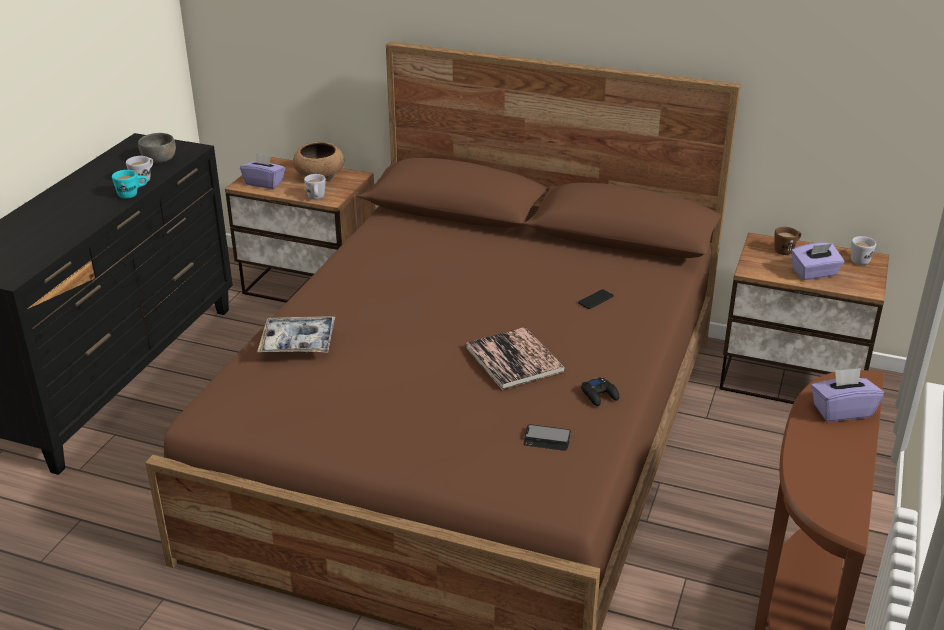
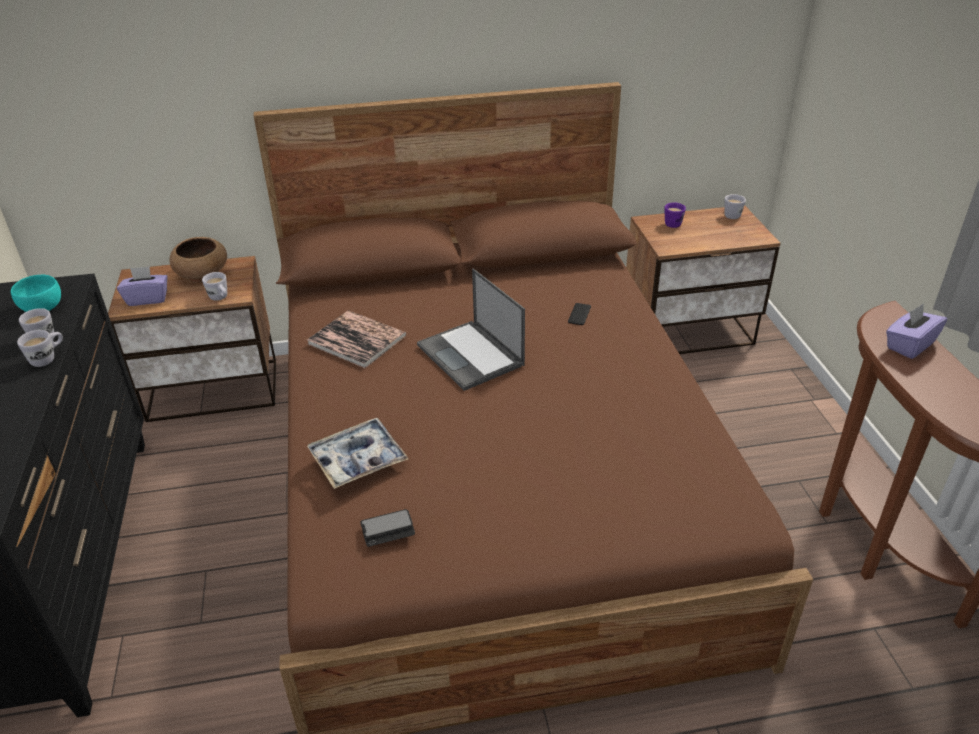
camera: 30 degrees left, 5 degrees up
(132, 194) = (48, 358): turquoise mug -> white mug
(159, 160) = (43, 308): grey bowl -> turquoise bowl
(463, 301) = (471, 355): none -> laptop
(514, 359) = (572, 396): book -> book (357, 340)
(547, 439) = (676, 463): phone -> phone (387, 529)
(599, 395) = (674, 403): black game controller -> none
(786, 250) = (674, 223): brown mug -> purple mug
(814, 273) = (713, 236): purple tissue box -> none

